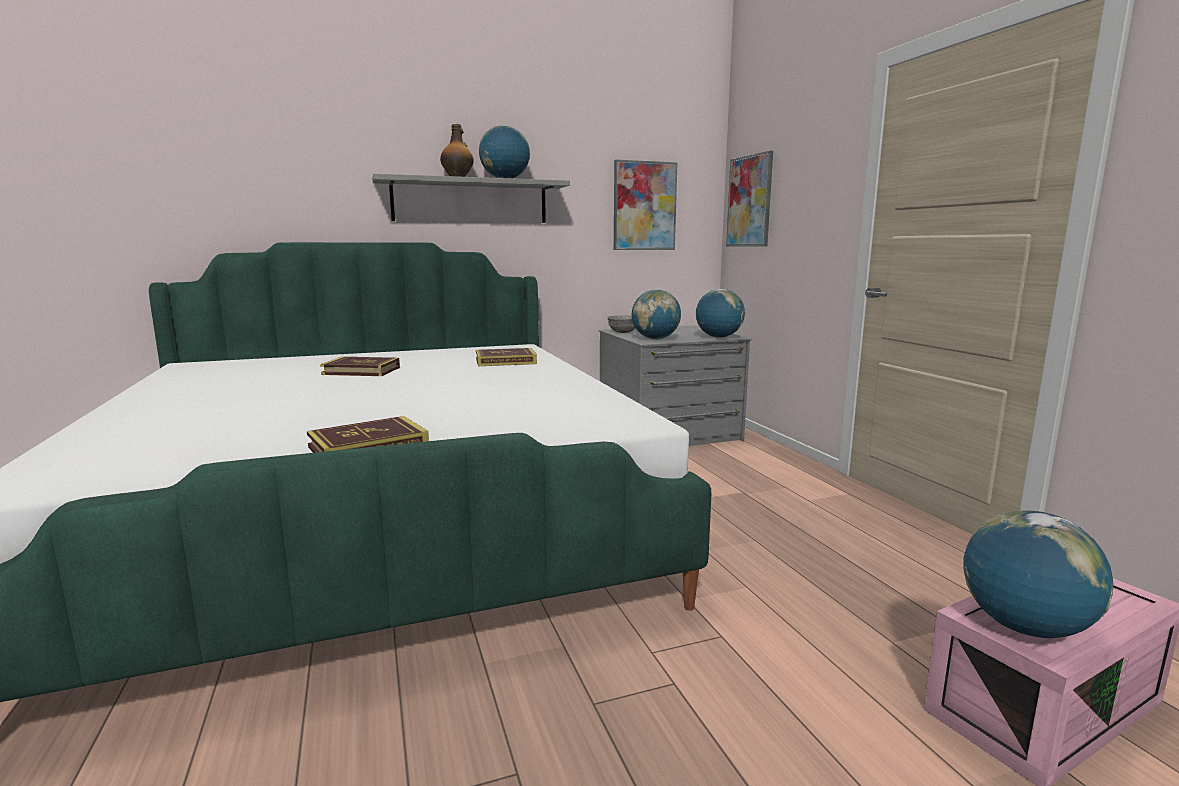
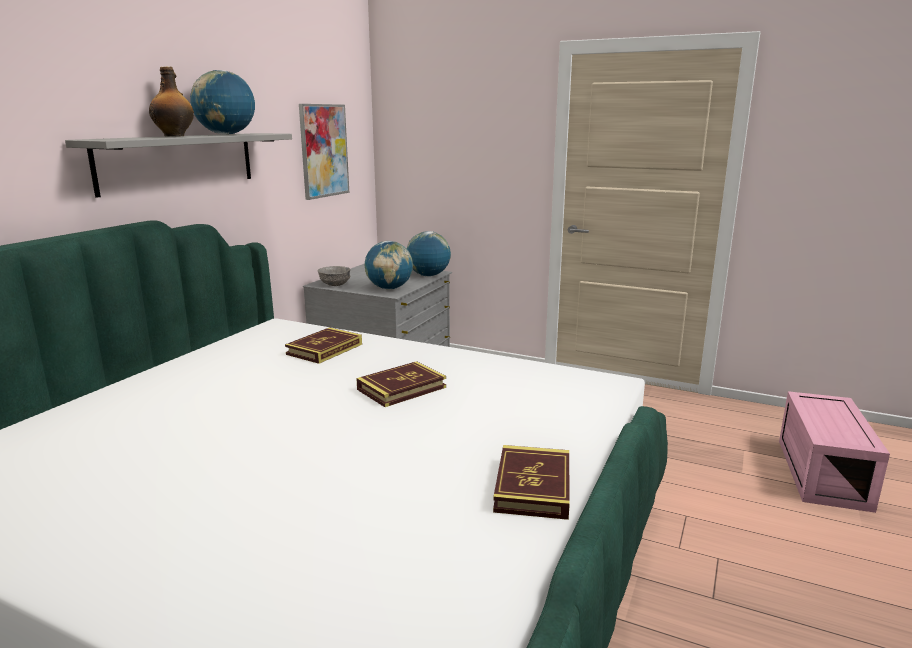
camera: 45 degrees left, 5 degrees up
(361, 371) = (216, 409): book -> book (401, 388)
(749, 201) = (414, 144): picture -> none
(1024, 627) = (844, 436): globe -> none

